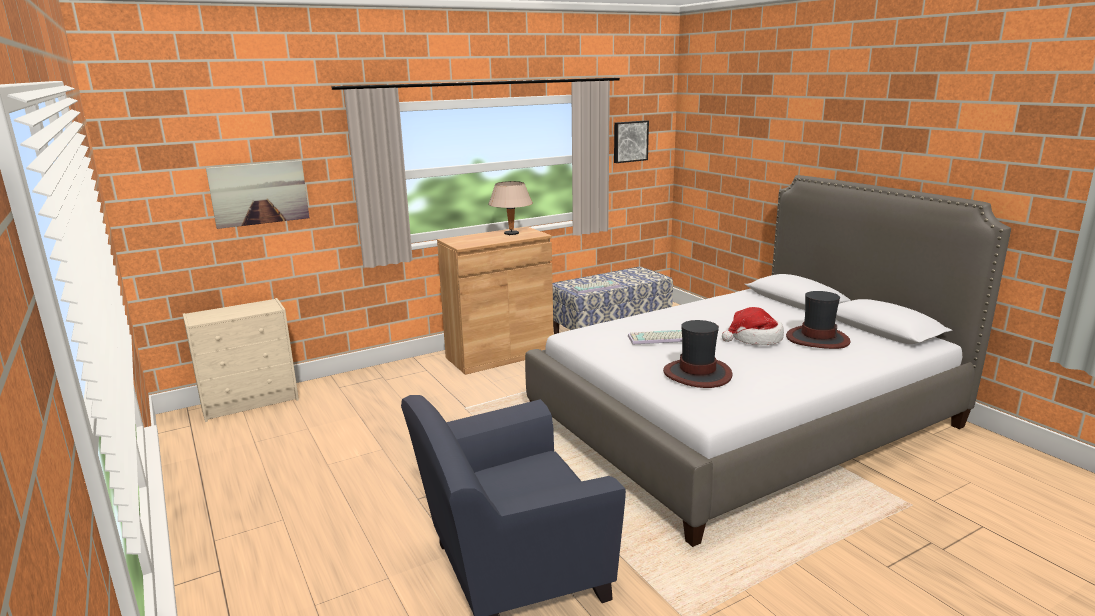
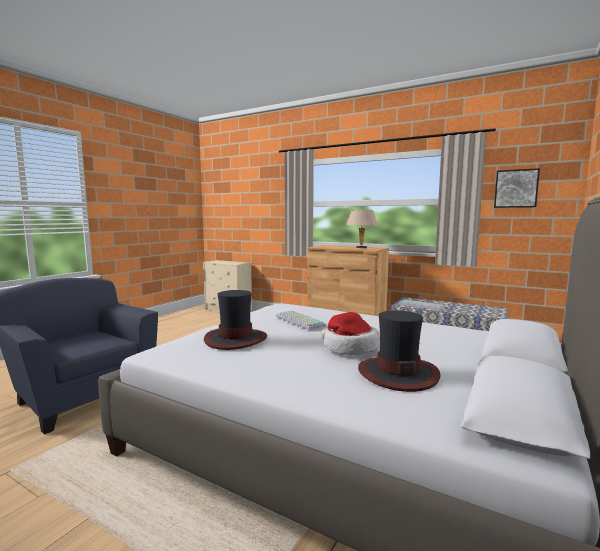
camera: 60 degrees right, 10 degrees down
(259, 193) = (250, 207): picture -> none

